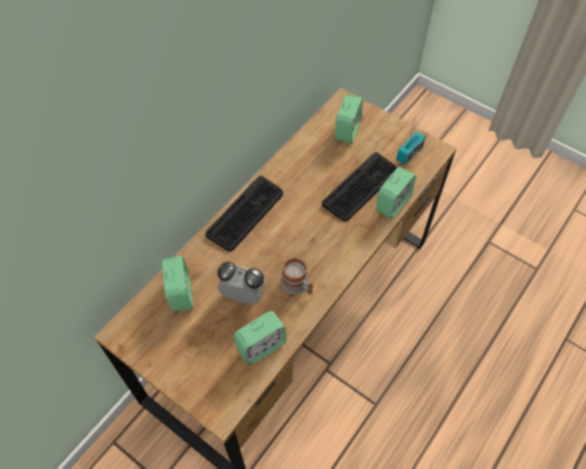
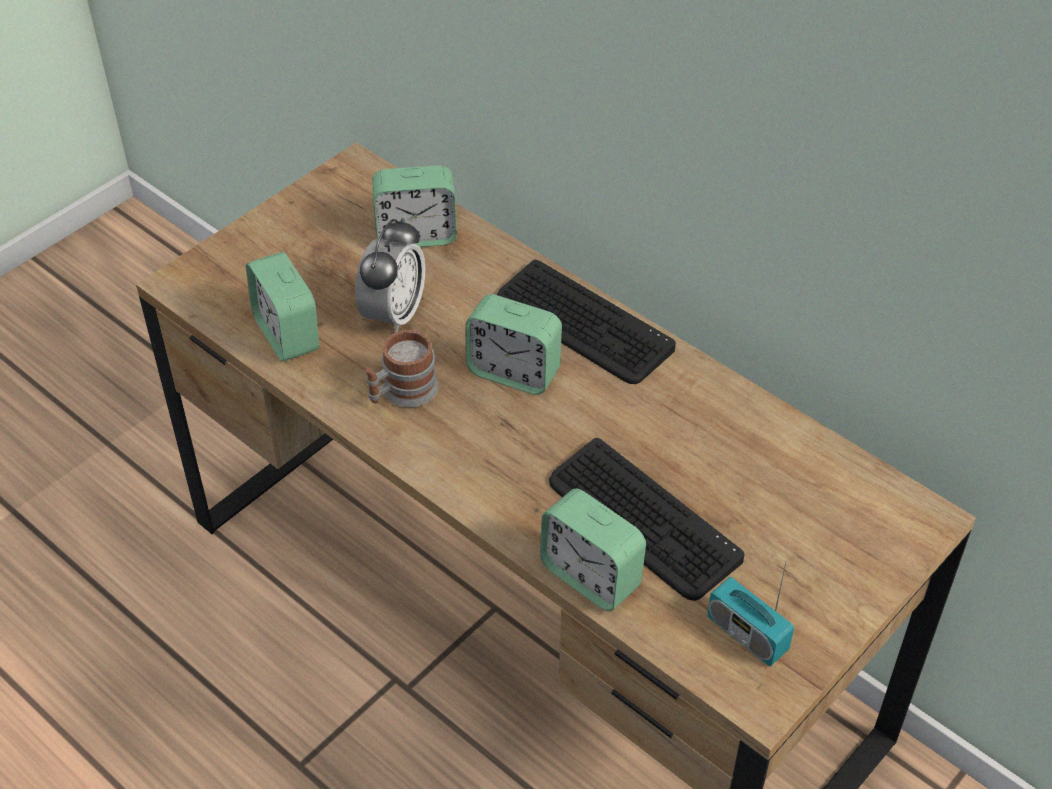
camera: 95 degrees right, 10 degrees down
(347, 130) = (822, 514): alarm clock -> alarm clock (514, 372)

